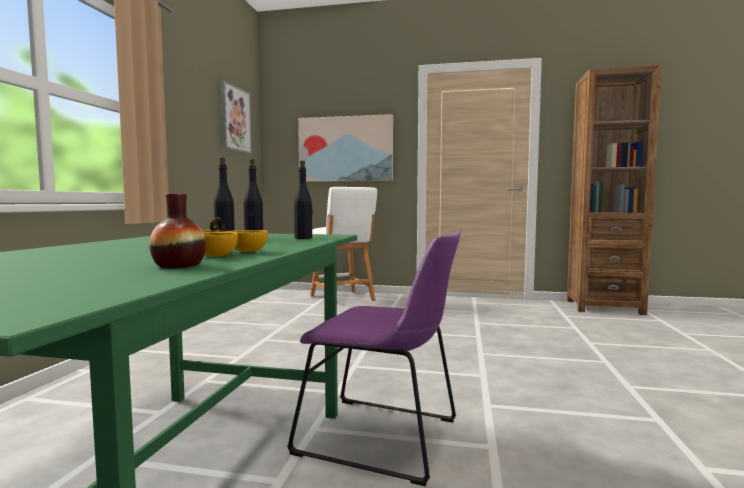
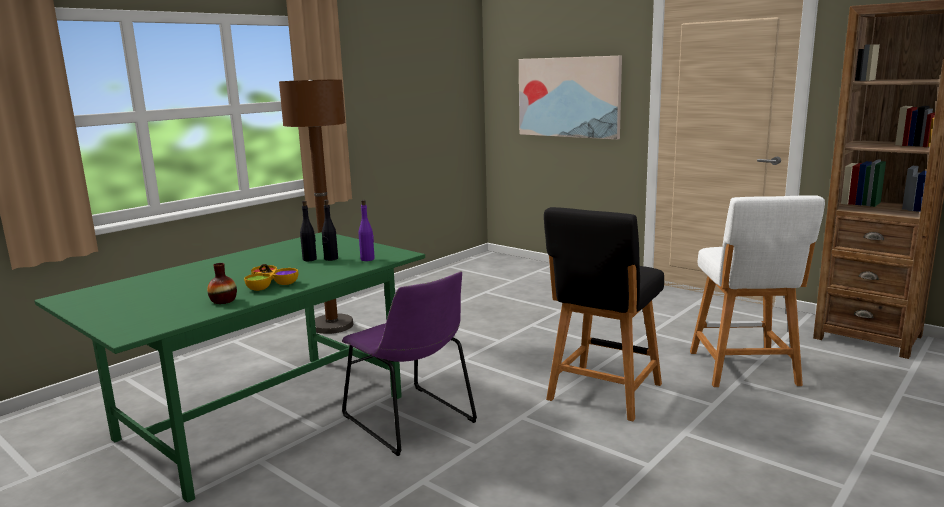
camera: 30 degrees right, 10 degrees up
(165, 360) = (332, 325): none -> brown floor lamp
(234, 119) = (442, 72): picture -> none
(303, 238) = (367, 259): black bottle -> purple bottle
(343, 299) = (550, 277): white stool -> white stool (744, 370)
(519, 370) = (602, 394): none -> black stool

